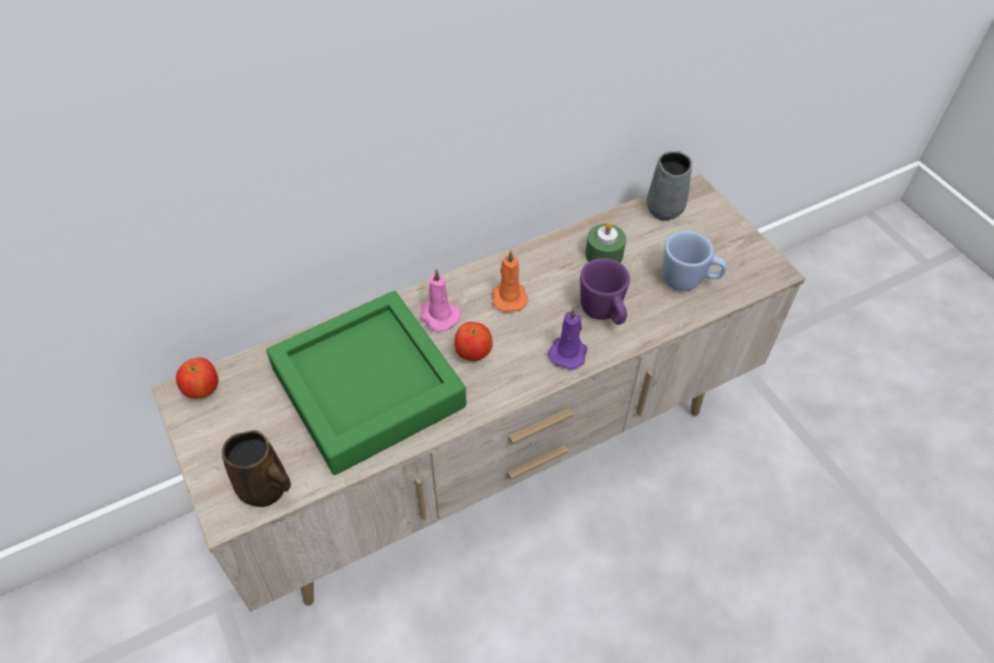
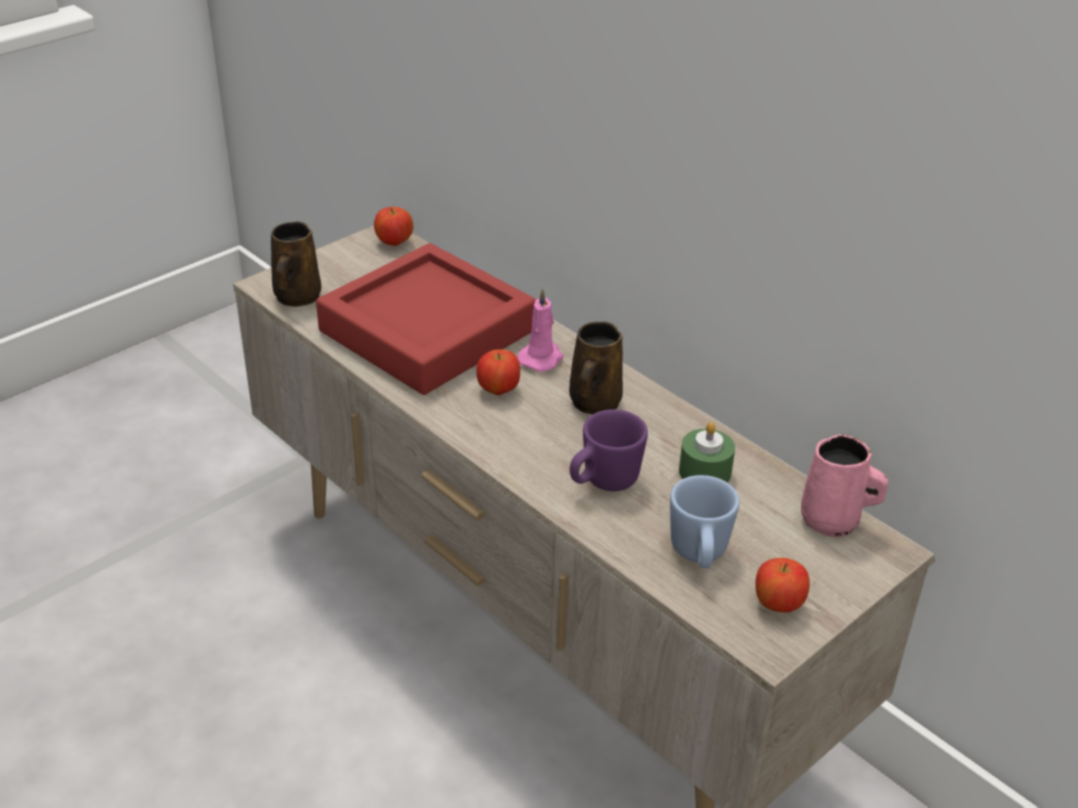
camera: 75 degrees right, 15 degrees down
(368, 388) = (427, 331): green tray -> red tray
(508, 296) = (593, 403): orange candle -> brown mug
(568, 352) = (529, 460): purple candle -> none
(666, 207) = (833, 521): grey mug -> pink mug
(738, 255) = (777, 604): none -> apple

